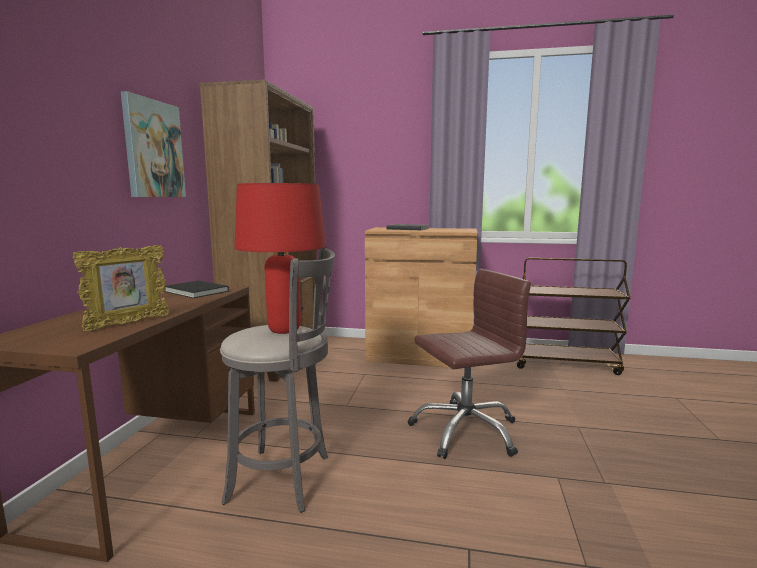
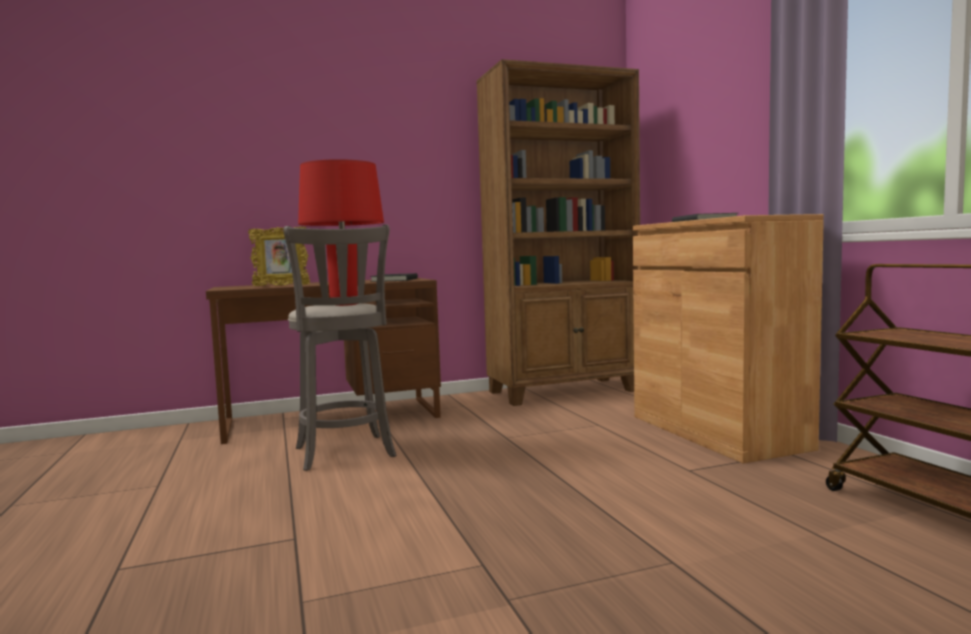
camera: 60 degrees right, 5 degrees down
(153, 149) = (410, 153): picture -> none
(465, 430) = (533, 495): brown office chair -> none

